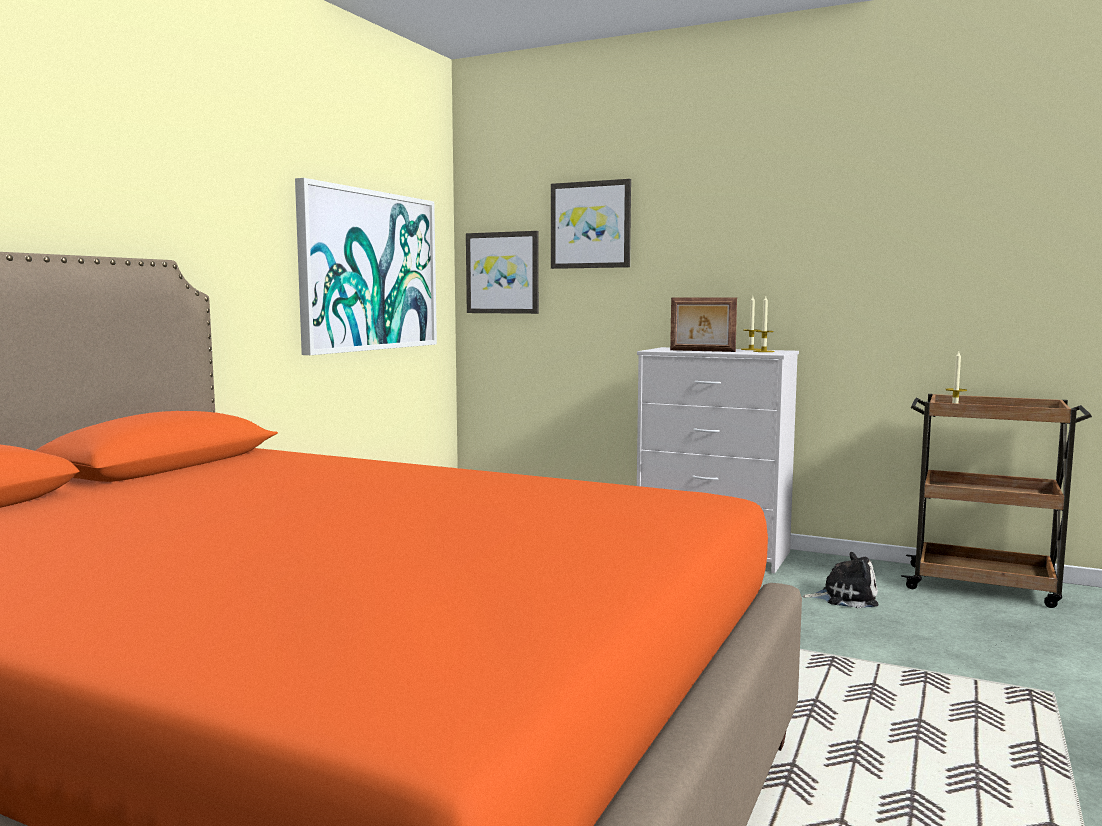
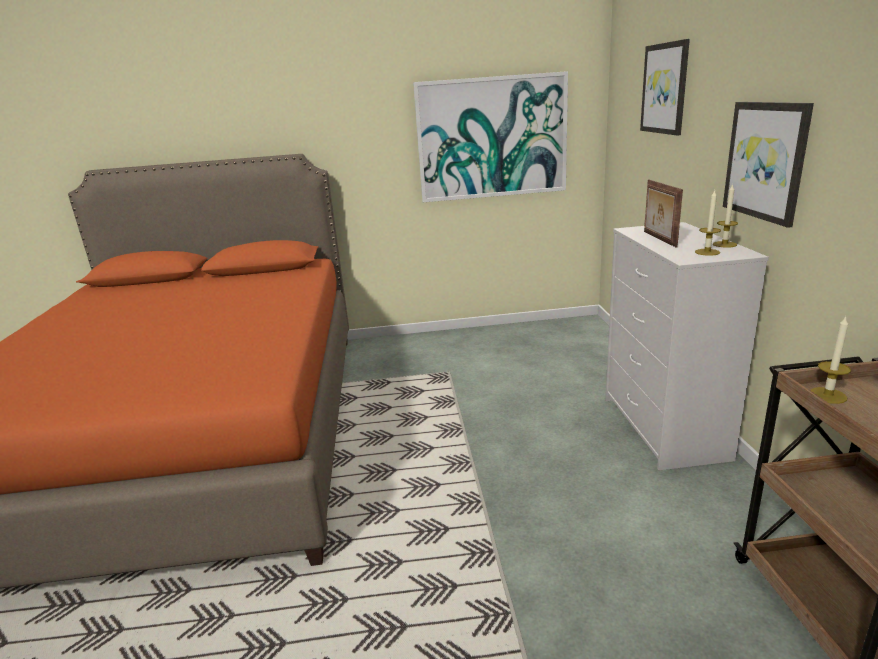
camera: 60 degrees right, 15 degrees up
(503, 273) = (623, 130): picture -> picture (766, 161)
(845, 597) = (648, 524): plush toy -> none

